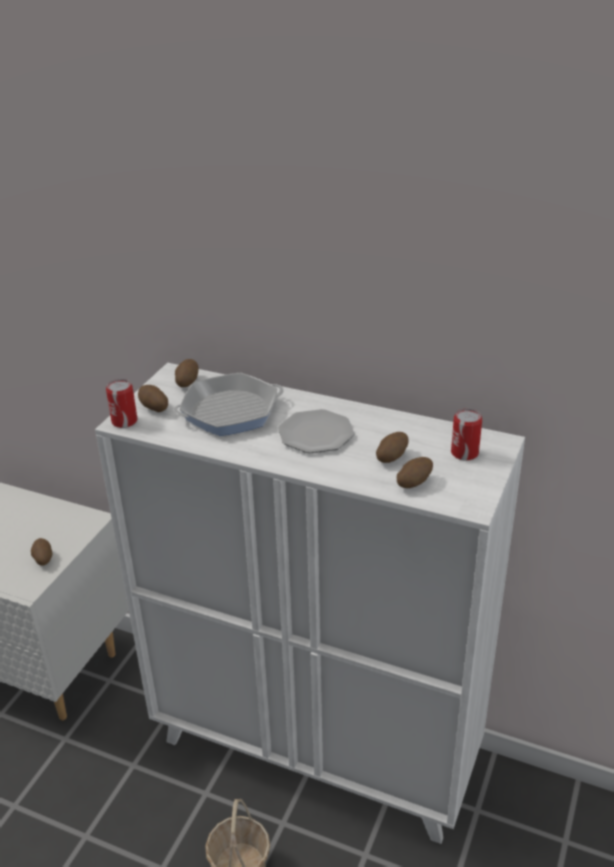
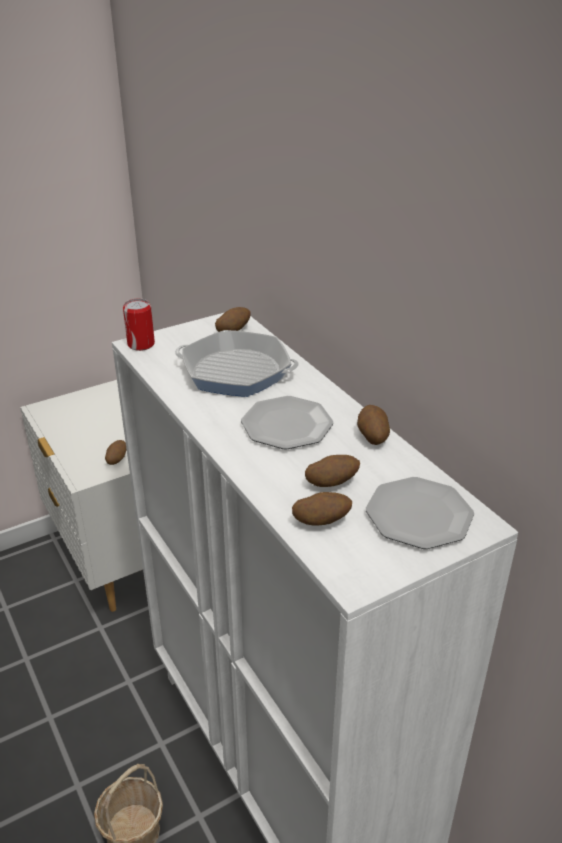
camera: 35 degrees right, 0 degrees up
(154, 408) = (177, 343): potato -> potato (372, 437)
(464, 453) = (419, 516): can -> plate

